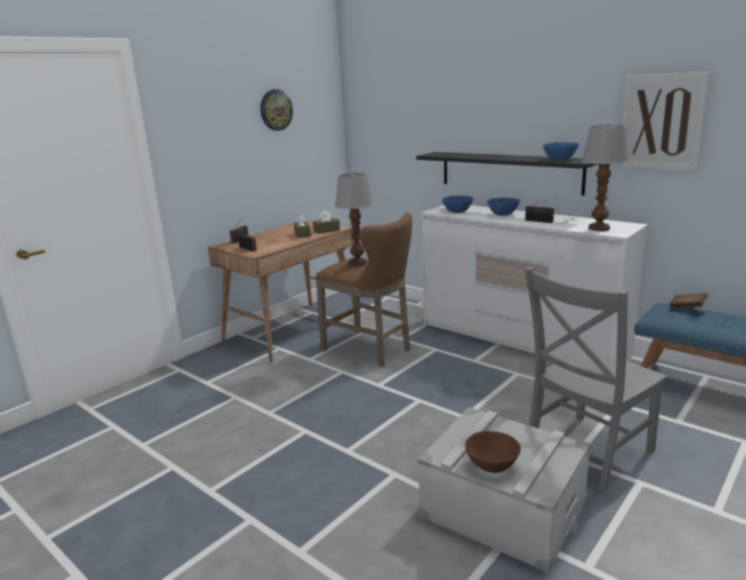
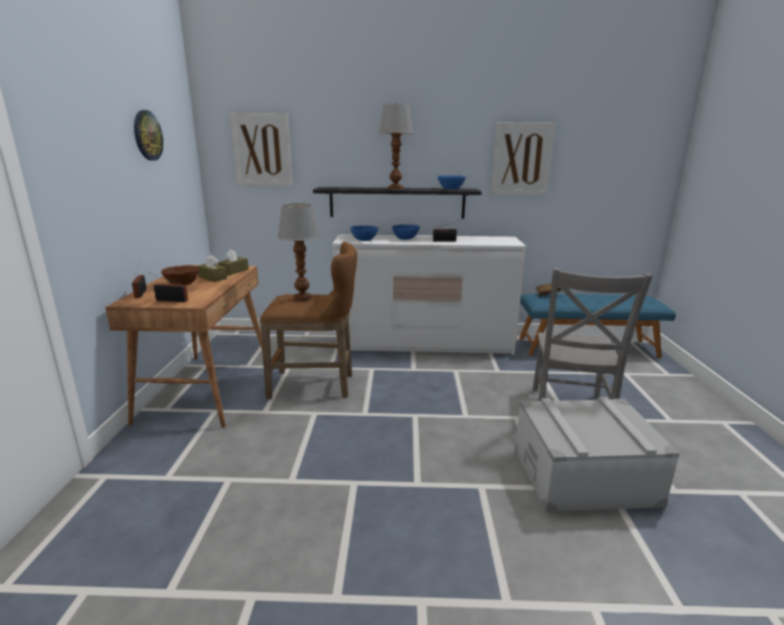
camera: 40 degrees left, 0 degrees up
(389, 114) = (262, 150): none -> picture
(492, 465) = (604, 439): brown bowl -> brown bowl (182, 284)
(598, 228) = (495, 241): table lamp -> table lamp (395, 188)

